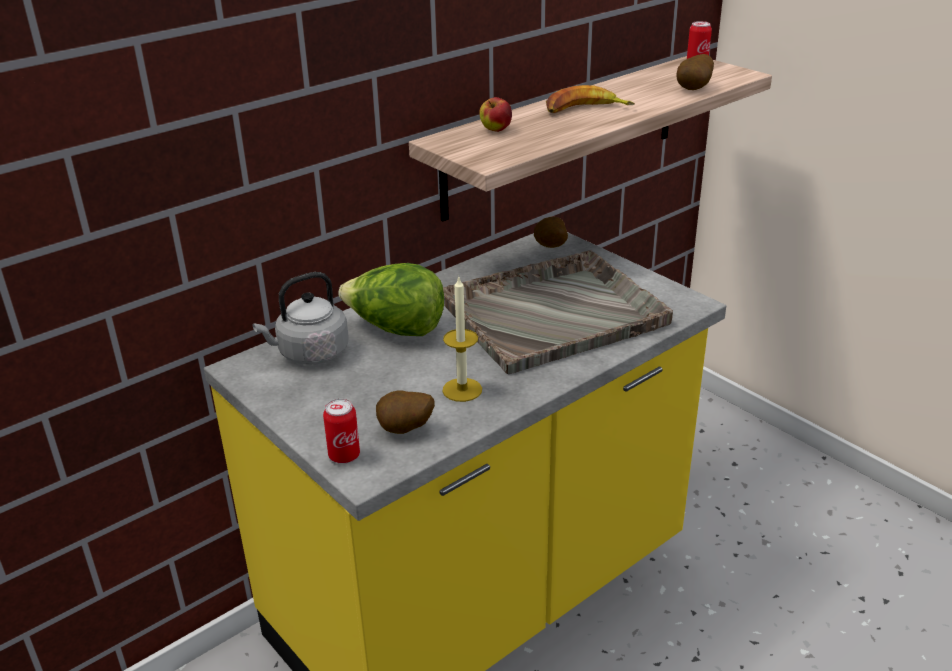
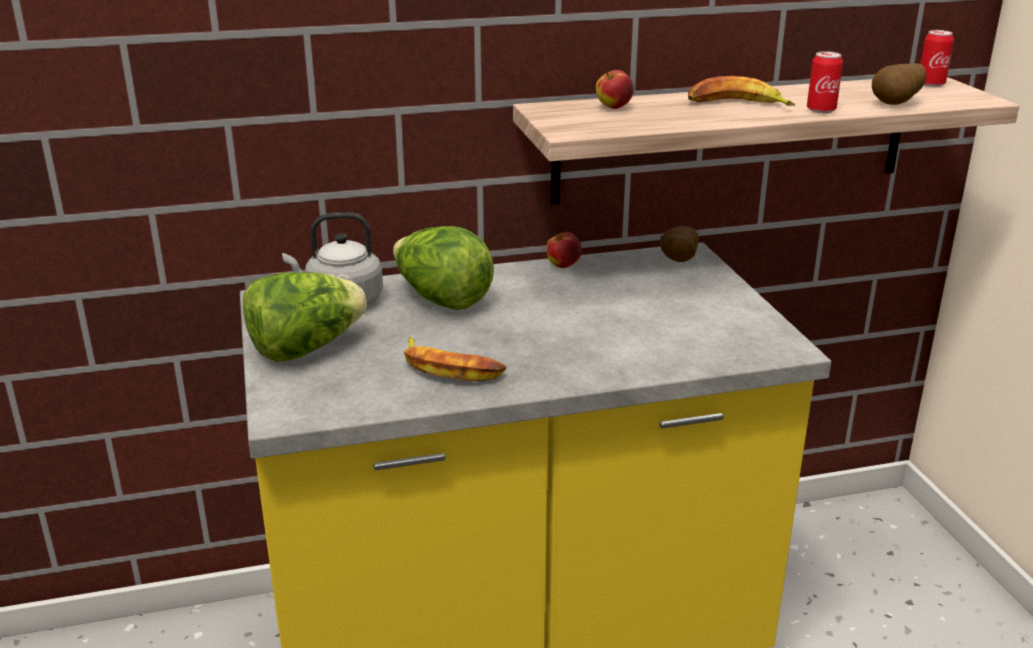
camera: 25 degrees right, 5 degrees down
(323, 407) = (305, 348): none -> lettuce
(344, 456) = (281, 394): can -> can (821, 110)
(405, 431) = (358, 389): potato -> none
(462, 390) = (450, 368): candle -> banana
(466, 272) = (563, 266): none -> apple
(555, 312) = (620, 322): grey tray -> none

